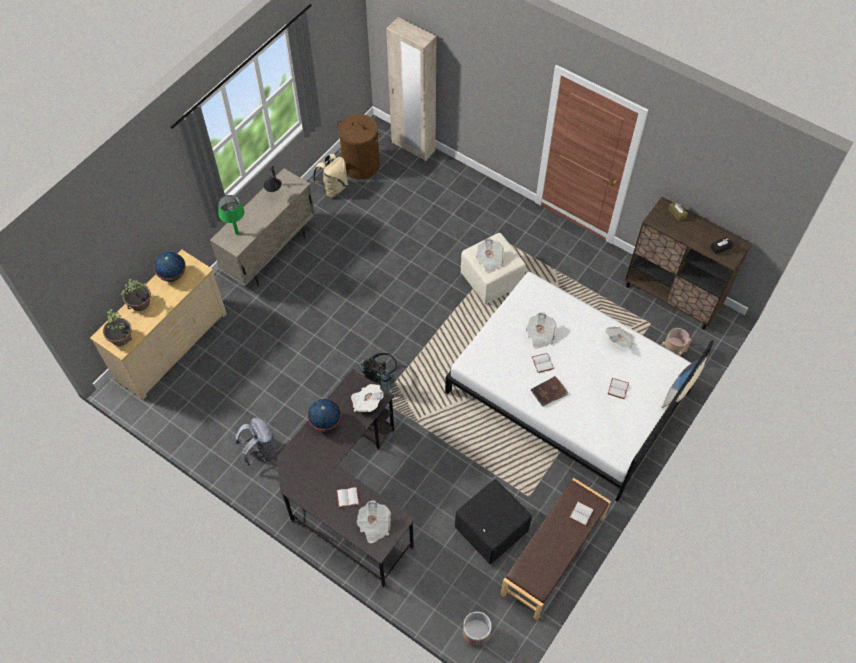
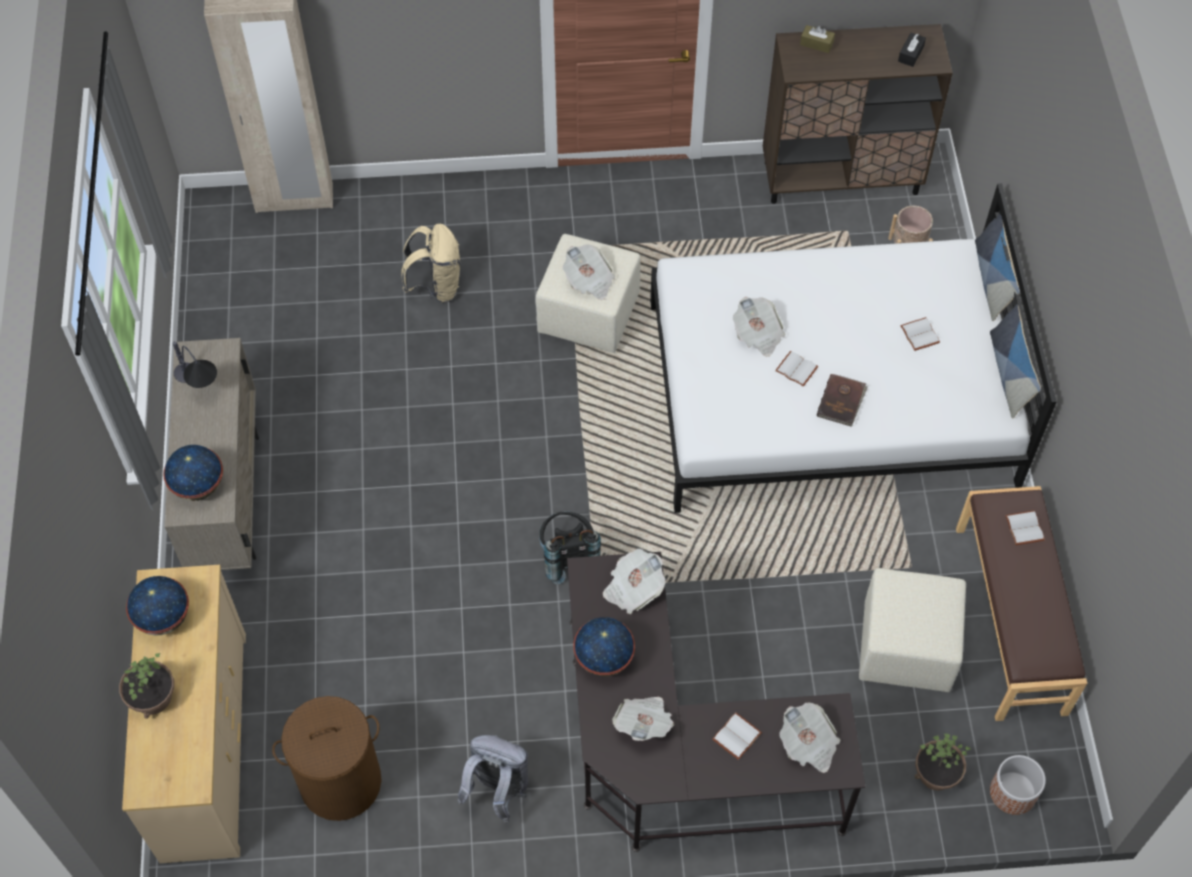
camera: 40 degrees left, 0 degrees up
(120, 337) = (175, 771): potted plant -> potted plant (936, 774)
(237, 233) = (198, 486): green table lamp -> globe
(333, 188) = (230, 337): beige backpack -> beige backpack (436, 286)
(361, 165) = (241, 275): brown laundry basket -> brown laundry basket (340, 781)
(491, 530) = (906, 648): black ottoman -> beige ottoman
(619, 341) = (863, 271): newspaper -> newspaper (644, 723)
(644, 438) = (1009, 374): none -> pillow

